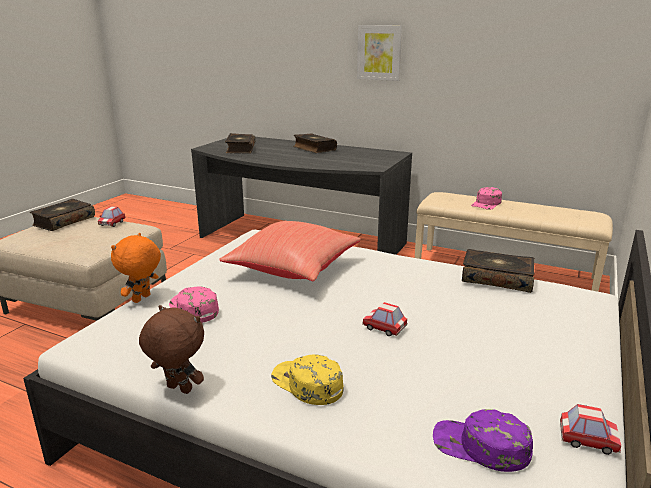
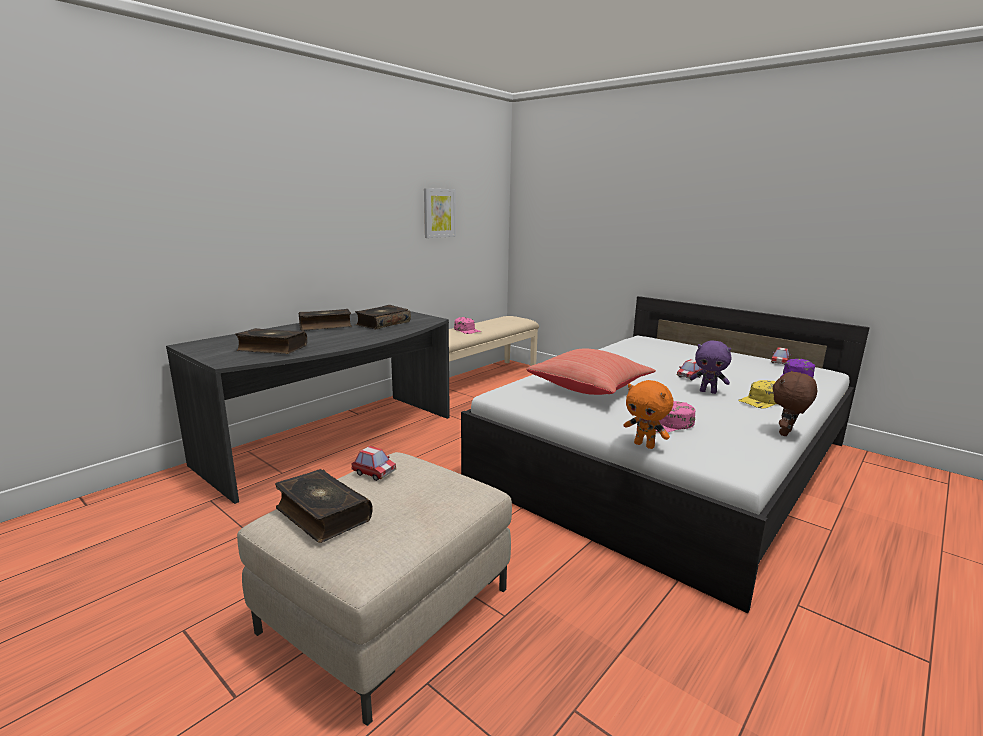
camera: 75 degrees left, 5 degrees down
(327, 341) = (708, 392): none -> purple plush toy
(379, 52) = (348, 212): picture -> picture (439, 213)
(497, 279) = (620, 346): book -> book (382, 324)

